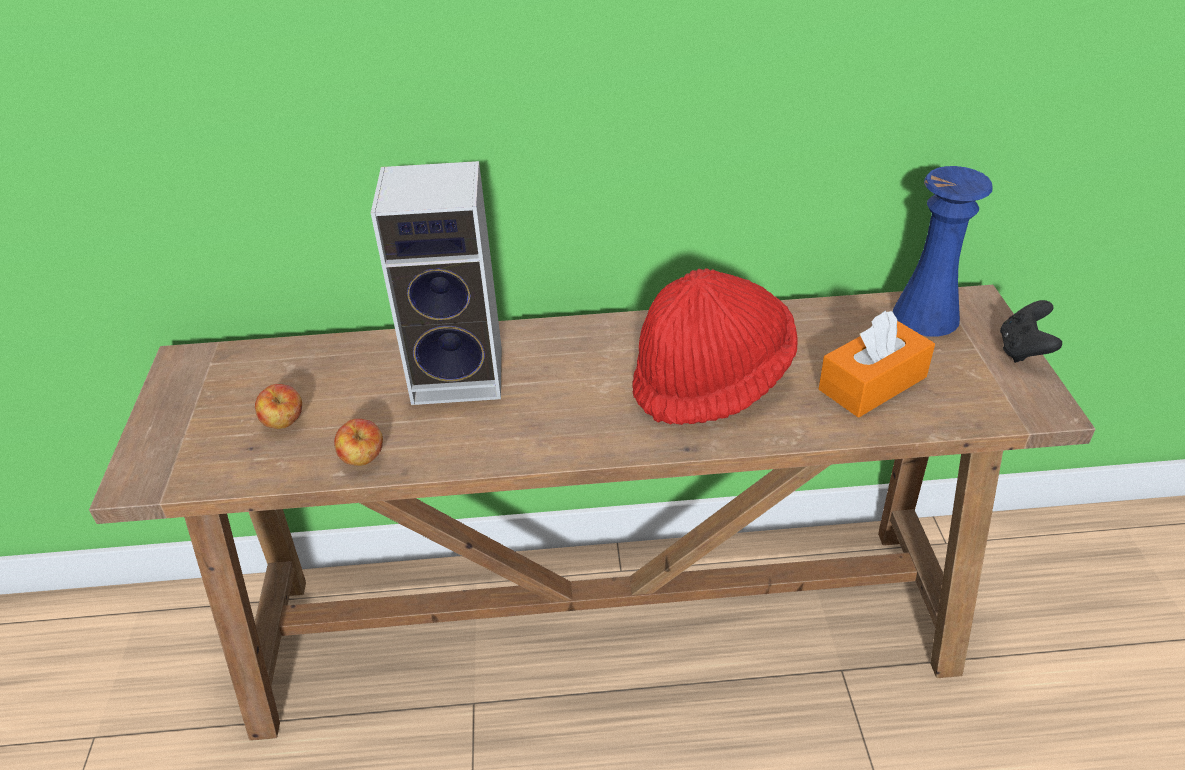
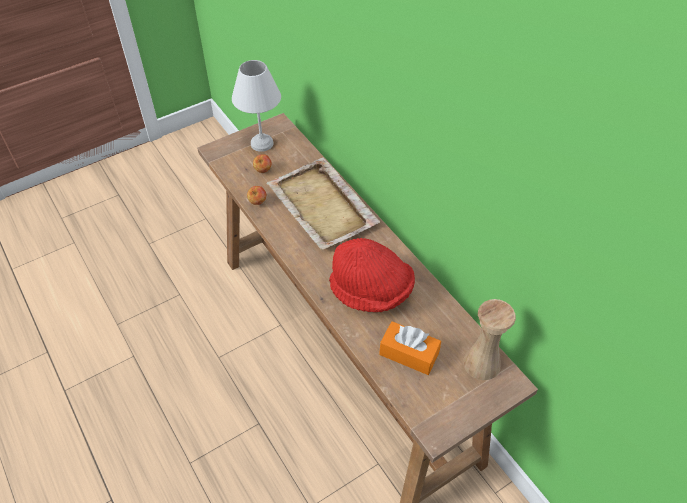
camera: 60 degrees right, 10 degrees up
(209, 399) = (263, 143): none -> white table lamp
(462, 374) = (322, 206): speaker -> beige tray
(925, 316) = (481, 363): blue vase -> beige vase
(1023, 350) = (480, 414): black game controller -> none

